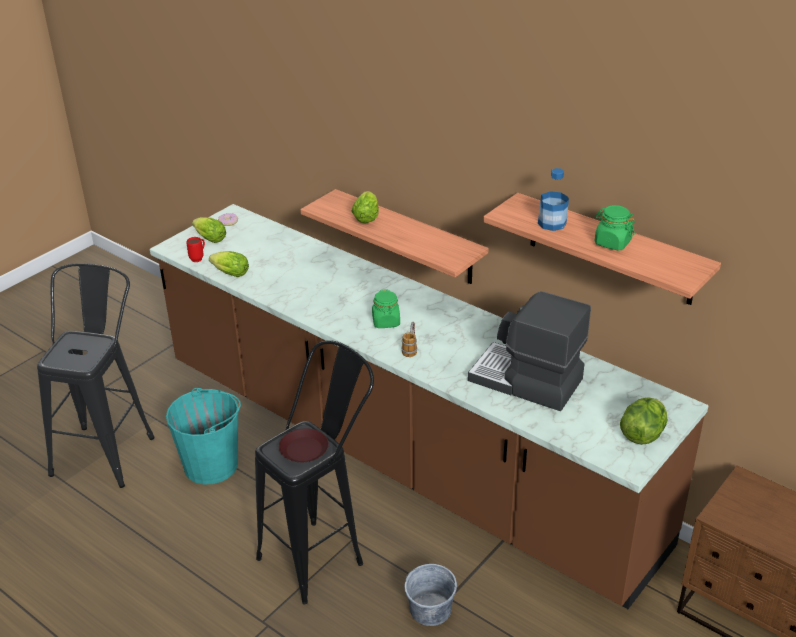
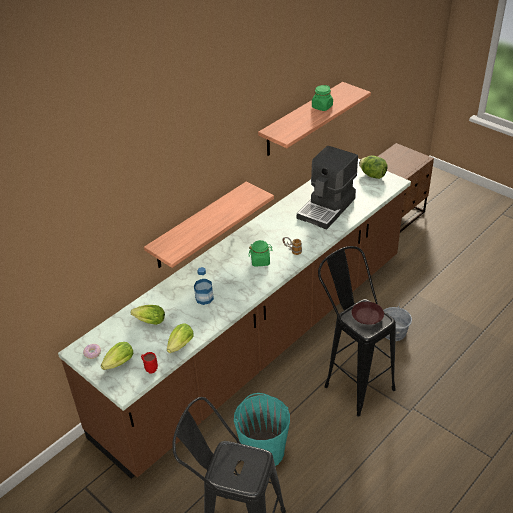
camera: 85 degrees left, 5 degrees up
(367, 216) = (193, 230): lettuce -> lettuce (148, 321)
(552, 223) = (299, 123): bottle -> bottle (204, 298)

